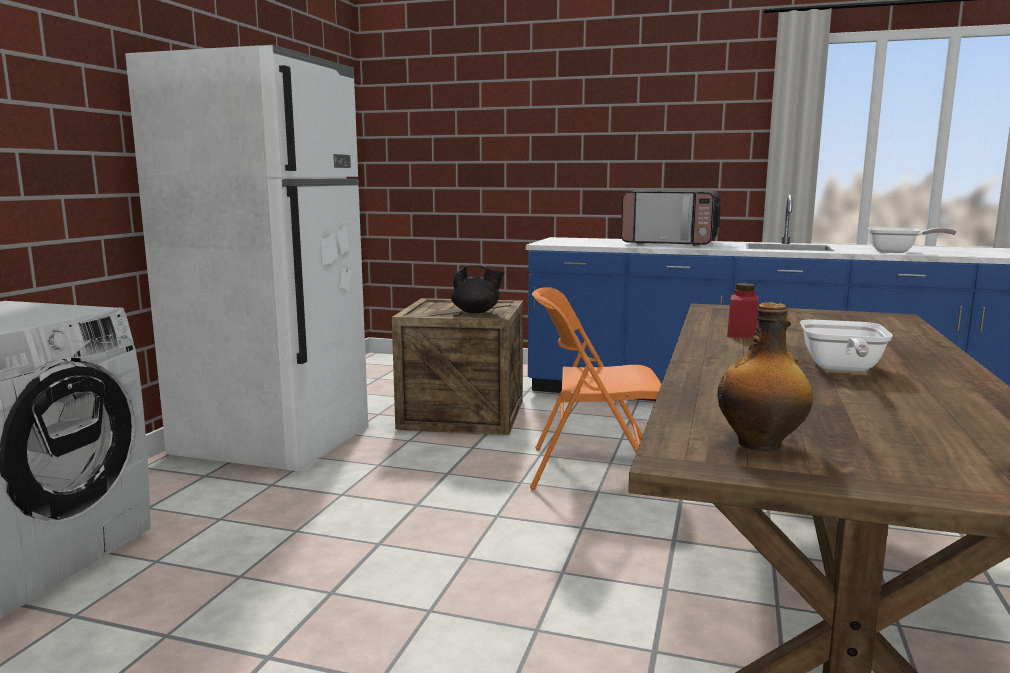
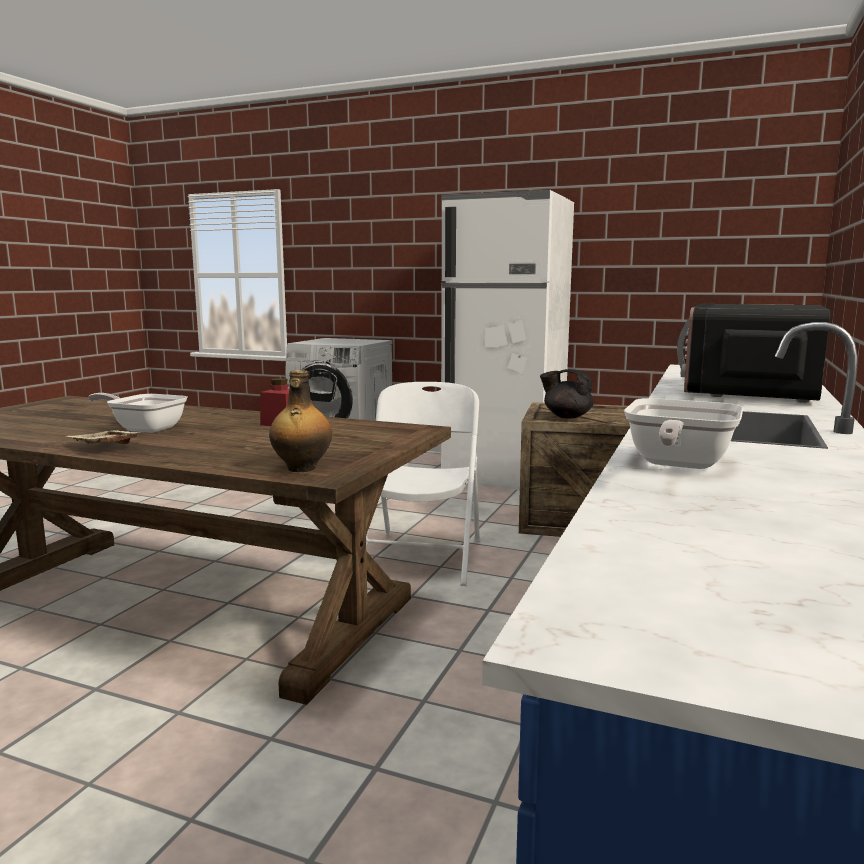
camera: 95 degrees right, 0 degrees up
(476, 312) = (566, 416): black teapot -> black teapot turned 105 degrees clockwise
(594, 470) = (423, 558): orange chair -> white chair
(761, 444) = (60, 406): bottle -> bottle (301, 469)
(942, 368) = (103, 447): none -> beige tray

